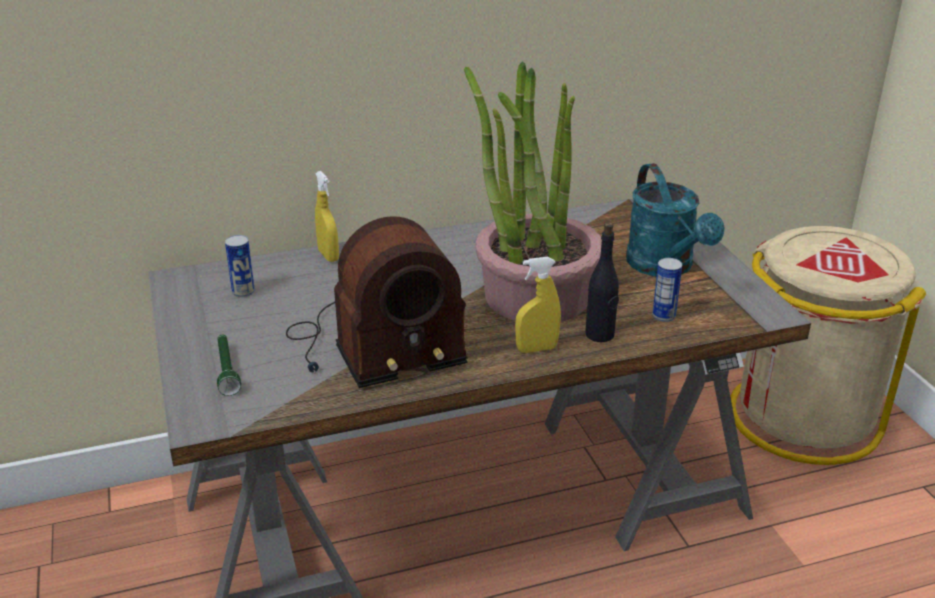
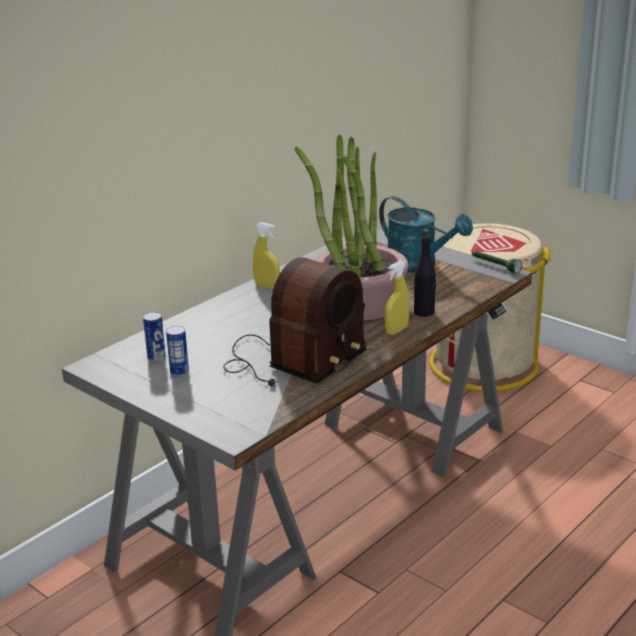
camera: 30 degrees left, 5 degrees down
(227, 370) = (211, 404): green flashlight -> green flashlight (495, 266)
(328, 256) = (189, 320): yellow spray bottle -> yellow spray bottle (267, 287)
(663, 316) = (449, 292): can -> can (179, 373)

